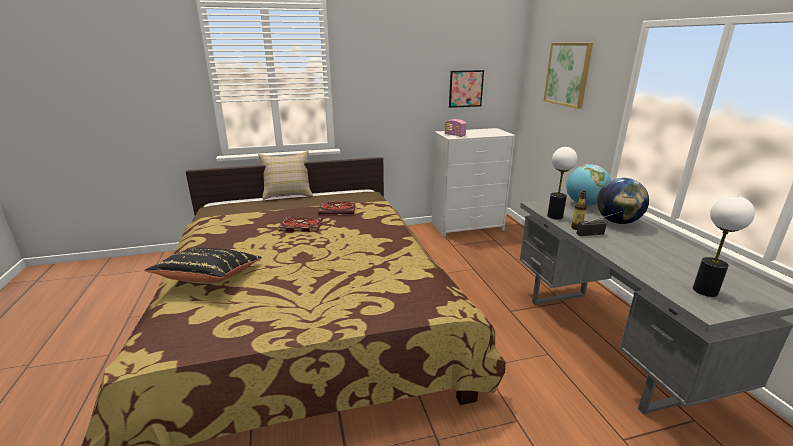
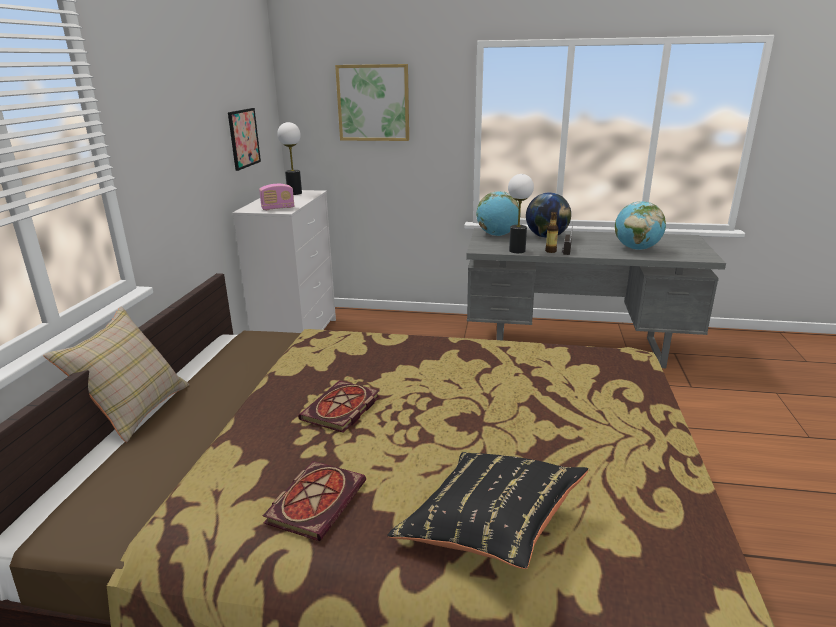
camera: 65 degrees left, 0 degrees up
(338, 209) = (306, 367): book -> book (316, 500)
(660, 265) = (636, 249): none -> globe
(705, 291) = (680, 250): table lamp -> table lamp (294, 193)

